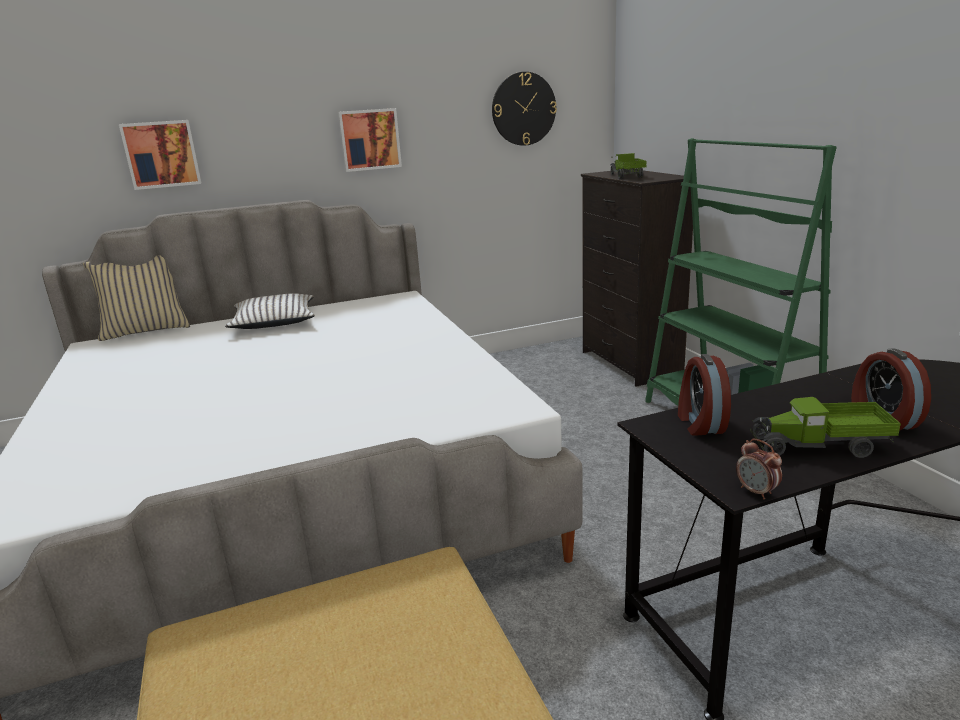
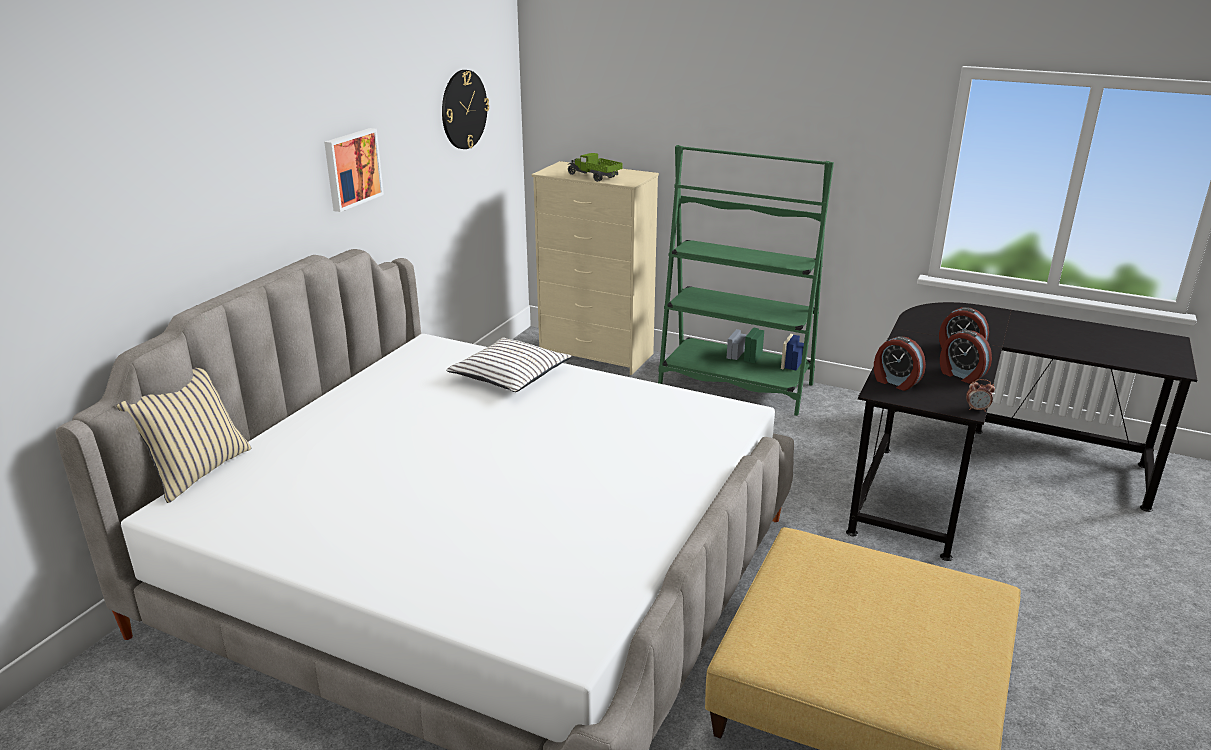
camera: 45 degrees left, 5 degrees up
(161, 154) = (163, 232): picture -> none
(274, 322) = (348, 411): white pillow -> white pillow (510, 375)
(630, 364) = (597, 355): black dresser -> beige dresser
(820, 446) = (961, 375): toy truck -> alarm clock

